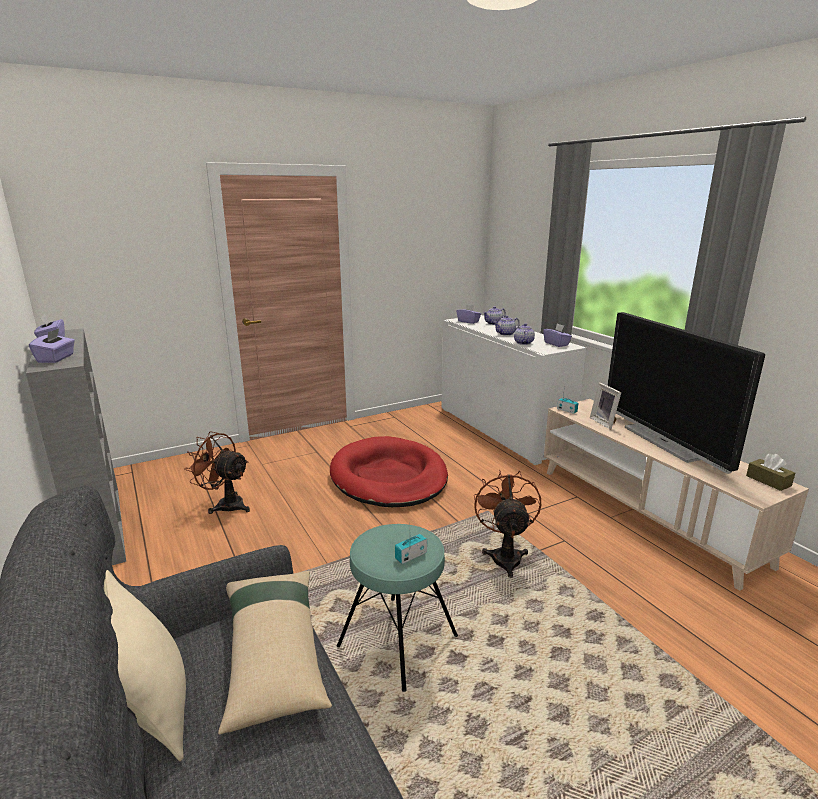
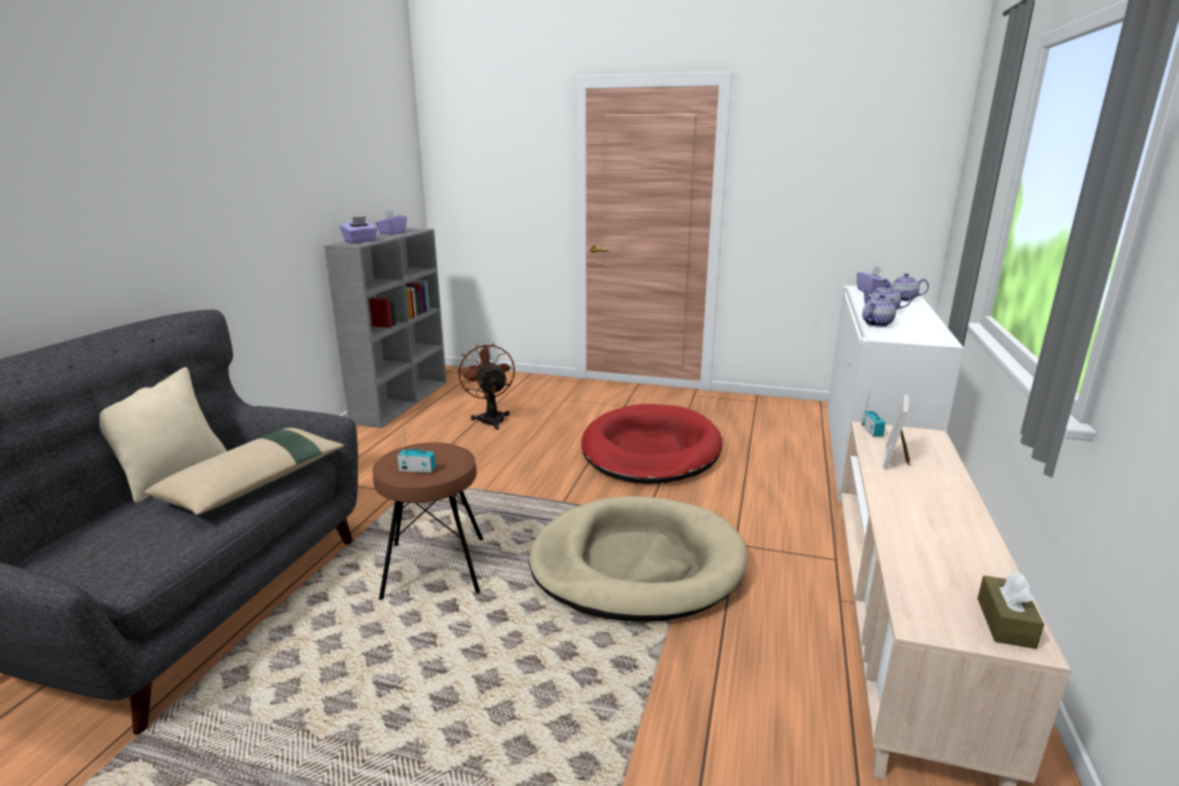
camera: 45 degrees right, 0 degrees up
(397, 641) = (434, 568): turquoise stool -> brown stool
(505, 555) = (636, 564): brown fan -> beige dog bed
(556, 344) = (924, 334): purple tissue box -> none
(664, 442) = (938, 511): television -> none

